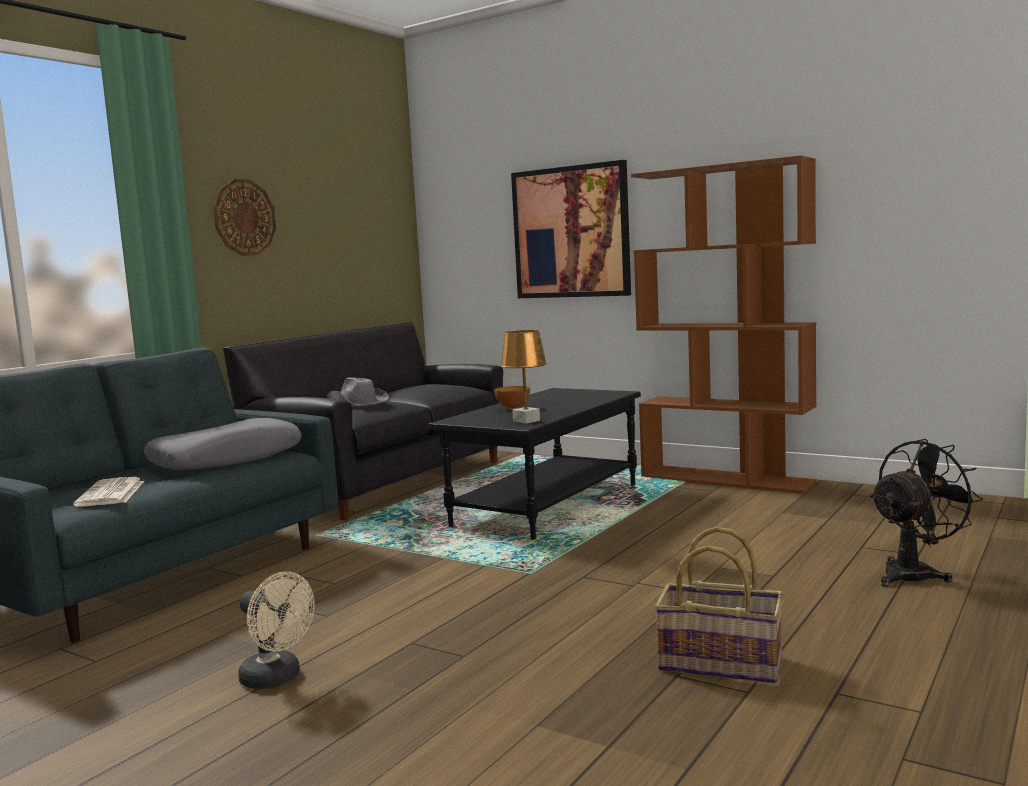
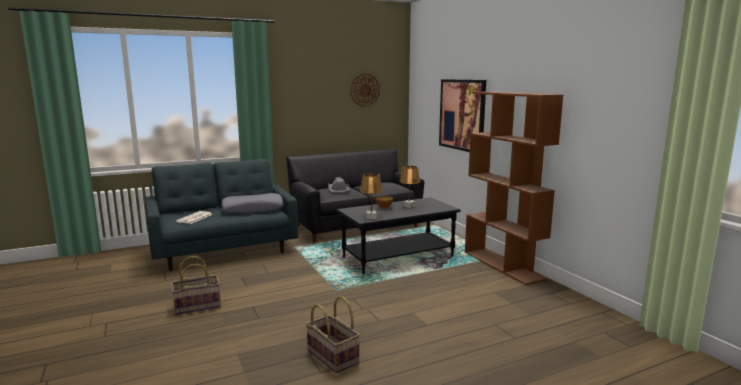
camera: 30 degrees right, 5 degrees up
(244, 217) = (303, 98): wall clock -> wall clock (364, 90)
(277, 679) = (197, 305): beige fan -> basket
(551, 401) = (409, 206): none -> brown table lamp
(915, 573) = (492, 347): black fan -> none

